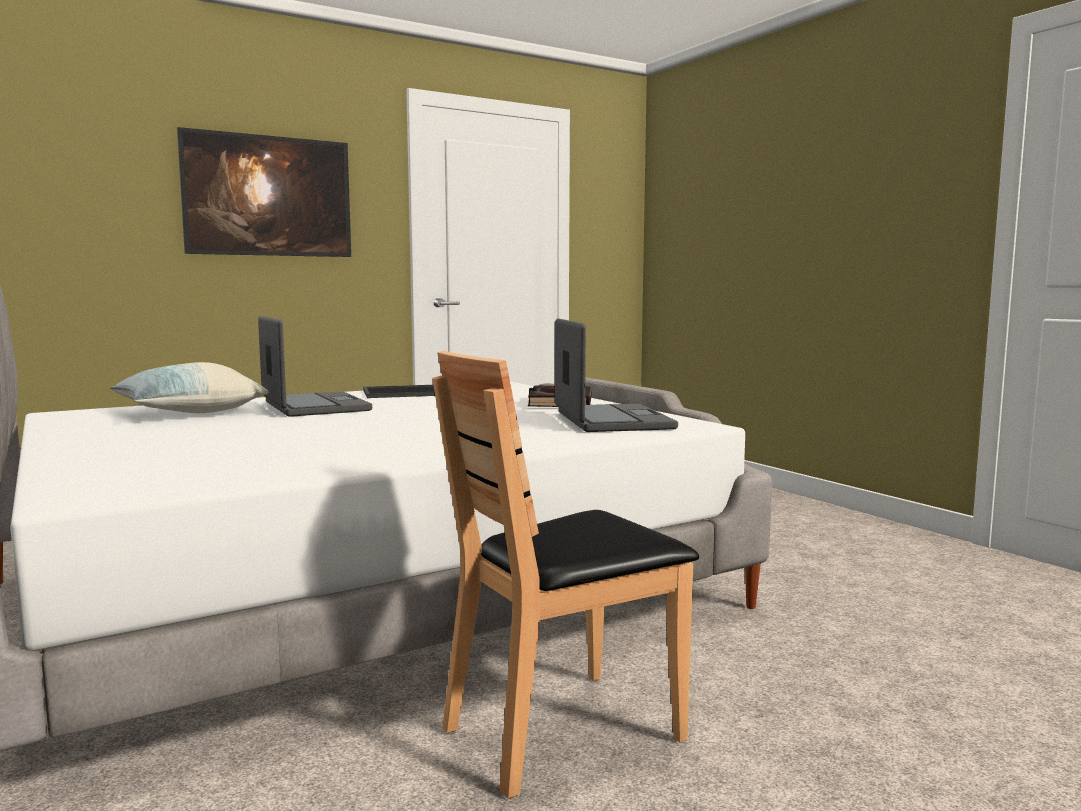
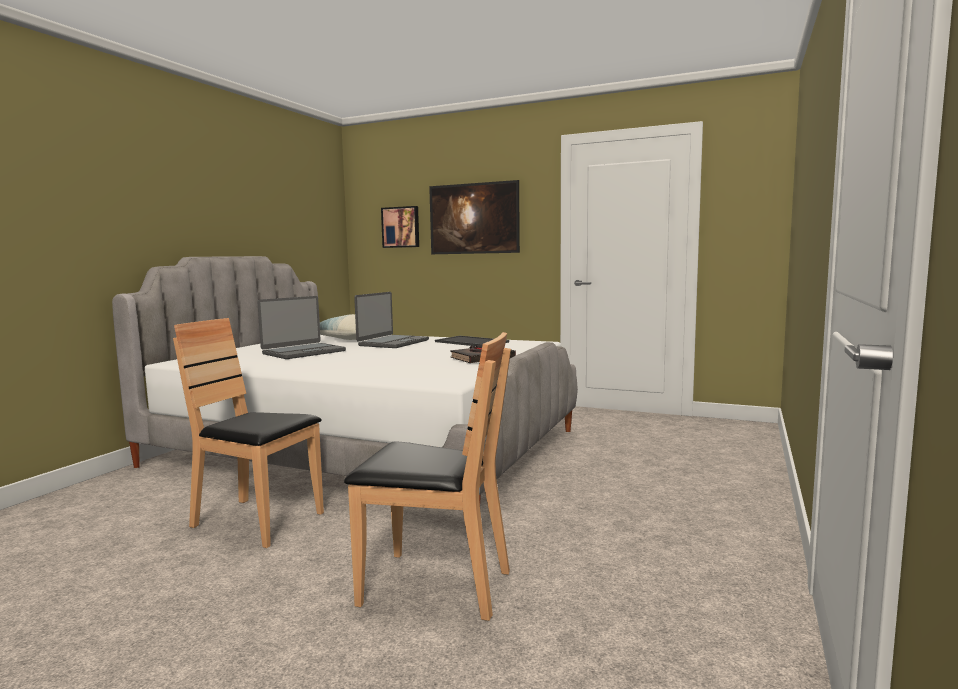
camera: 55 degrees right, 0 degrees up
(108, 197) = (401, 227): none -> picture
(610, 421) = (434, 372): laptop -> laptop (303, 352)
(894, 661) = (434, 586): none -> brown chair

